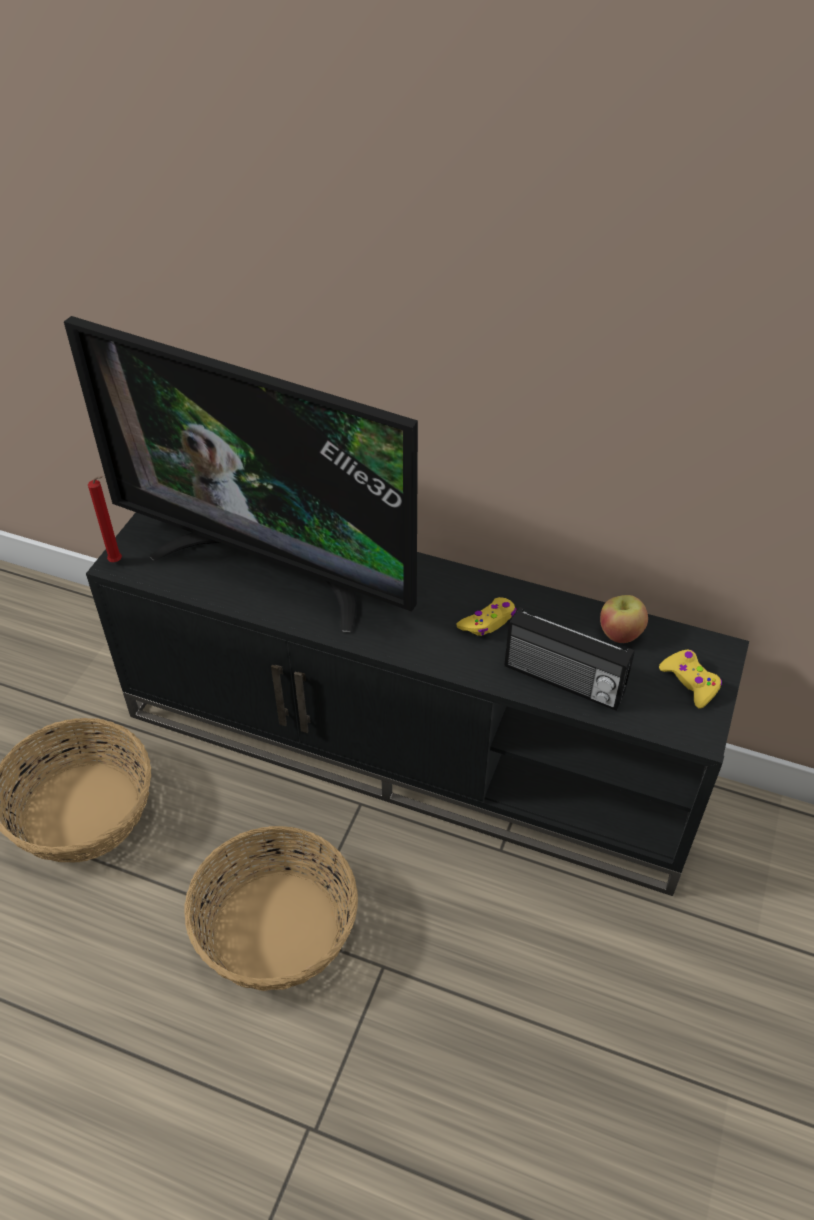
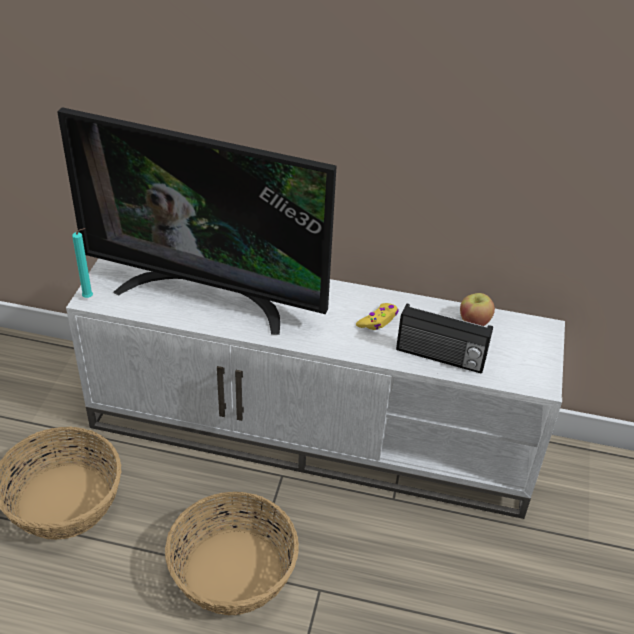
camera: 10 degrees left, 5 degrees down
(117, 562) = (89, 298): red candle -> turquoise candle
(412, 747) = (314, 431): black tv stand -> white tv stand
(690, 682) = (529, 351): yellow game controller -> none

